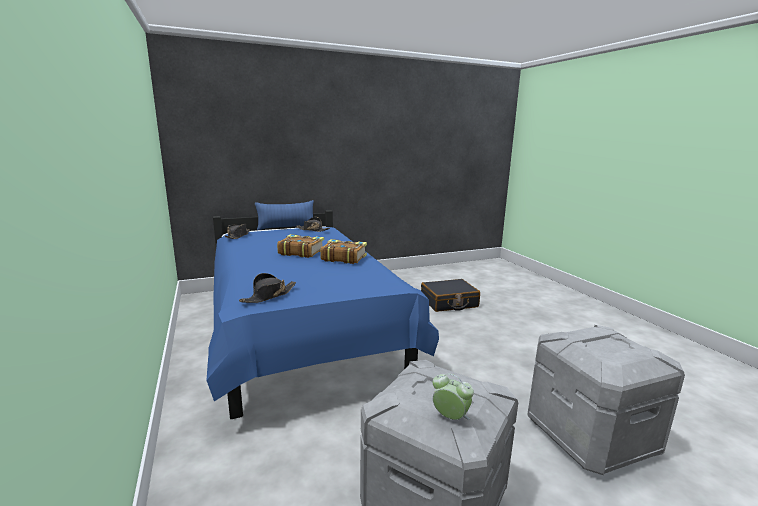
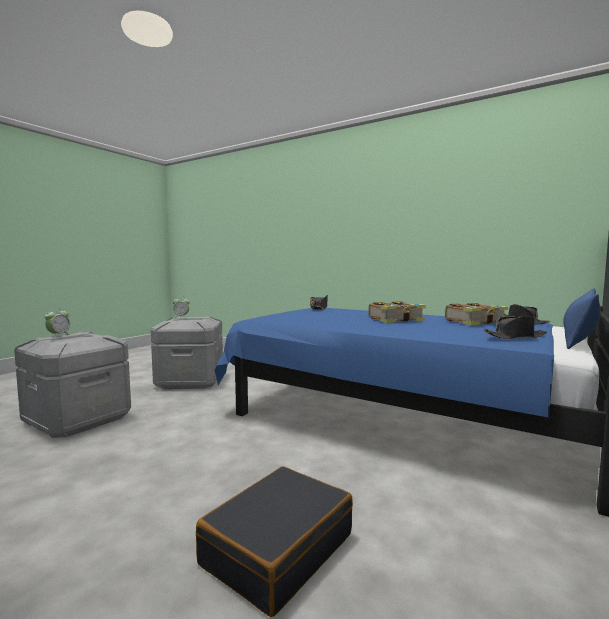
camera: 145 degrees right, 10 degrees down
(343, 258) = (345, 322): book -> book (476, 322)
(636, 356) = (58, 335): none -> alarm clock

